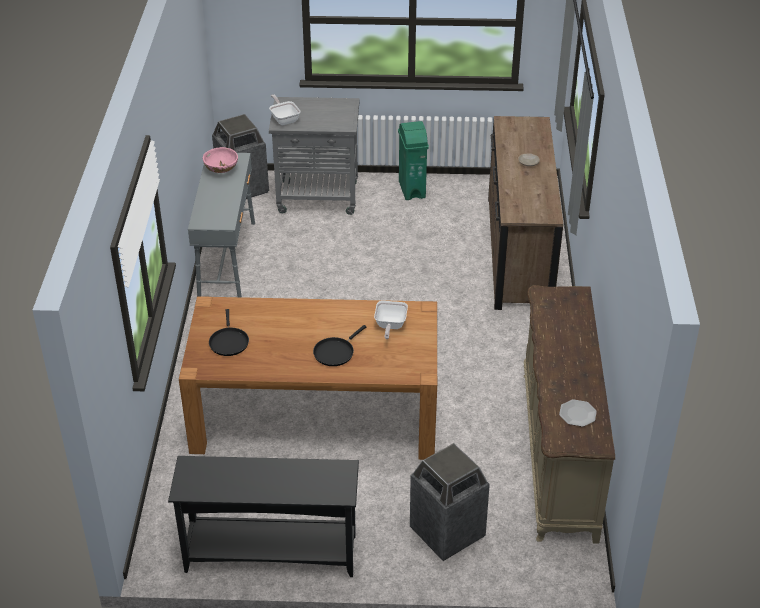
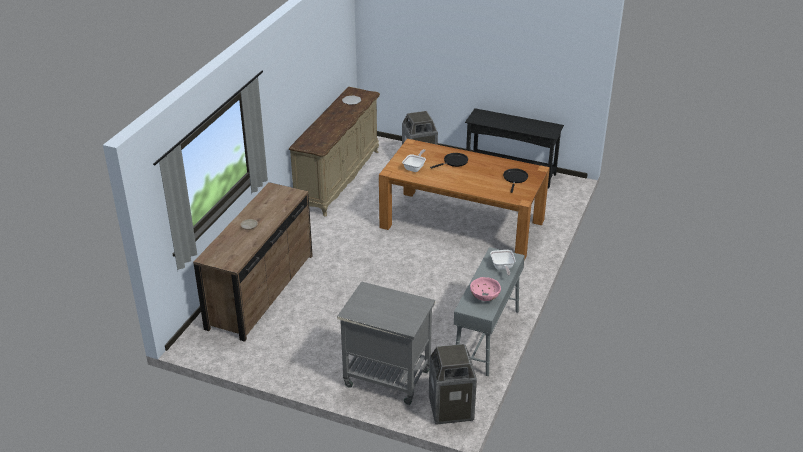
camera: 160 degrees left, 5 degrees down
(284, 119) = (416, 308): frying pan -> frying pan (502, 268)
(412, 189) = (300, 367): green trash can -> none

